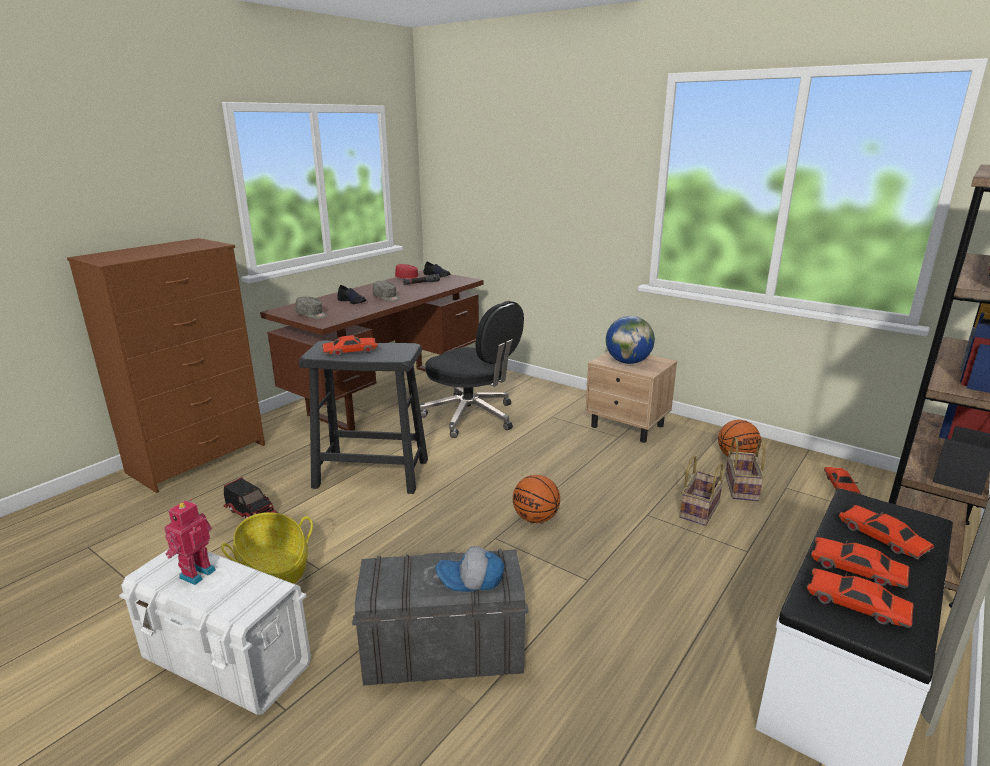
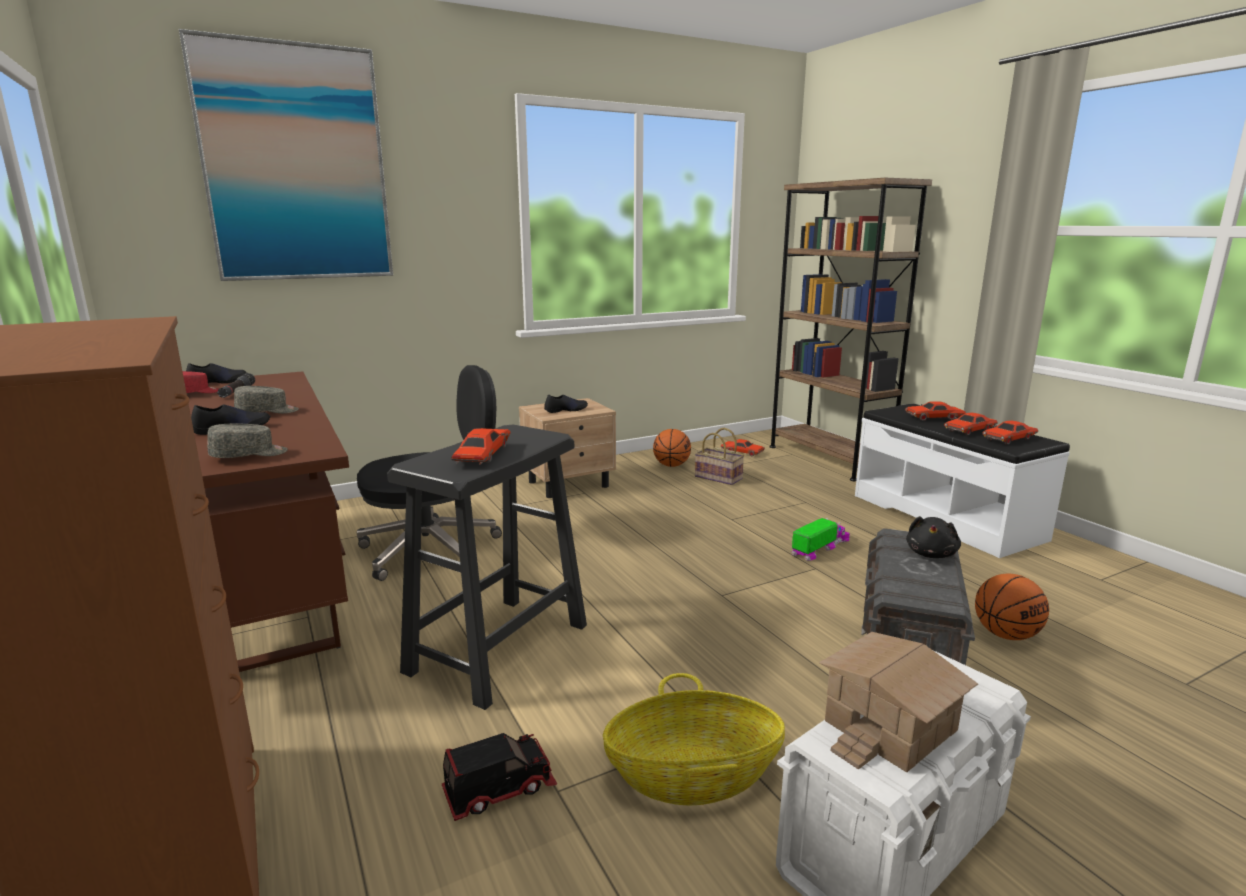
camera: 65 degrees left, 5 degrees down
(196, 573) = (893, 727): toy robot -> toy house
(470, 579) = (931, 554): cap -> black plush toy
(510, 142) = (296, 165): none -> picture
(535, 518) = (701, 566): basketball -> basketball (1006, 635)
(628, 362) = (566, 410): globe -> black shoe
(635, 576) = (820, 548): none -> toy truck
(698, 509) = (737, 499): basket -> none

